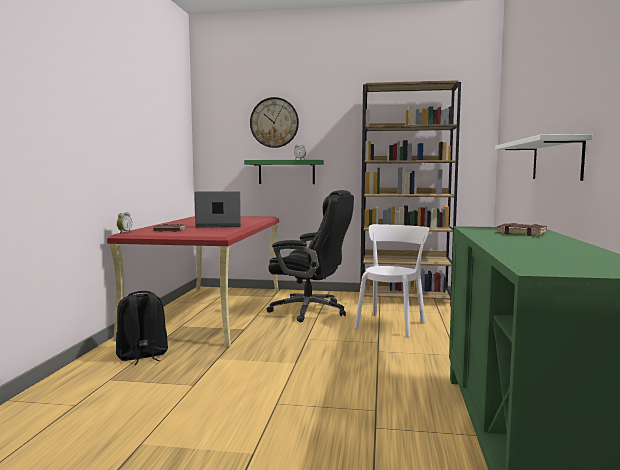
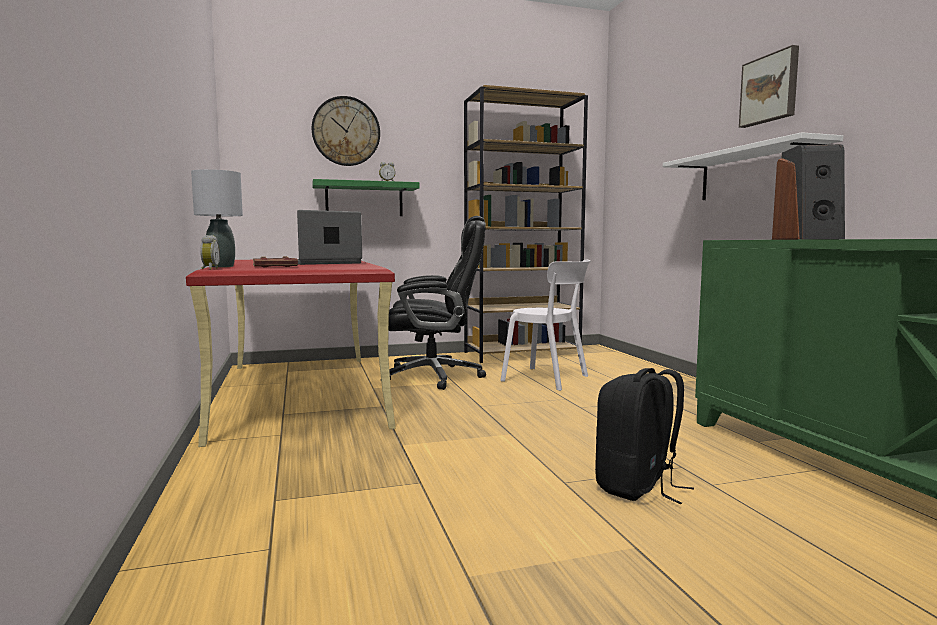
camera: 25 degrees left, 0 degrees up
(142, 356) = (281, 460): black backpack -> black backpack (637, 487)
(143, 229) = (221, 266): none -> grey table lamp
(391, 324) = (549, 379): white chair -> white chair turned 120 degrees clockwise
(522, 233) = (808, 239): brown book -> speaker
(564, 83) = (770, 89): none -> picture

